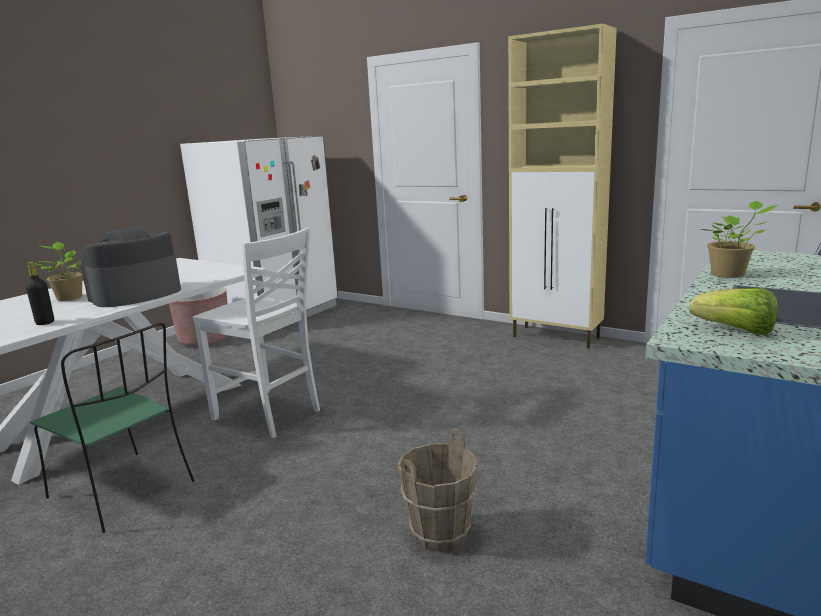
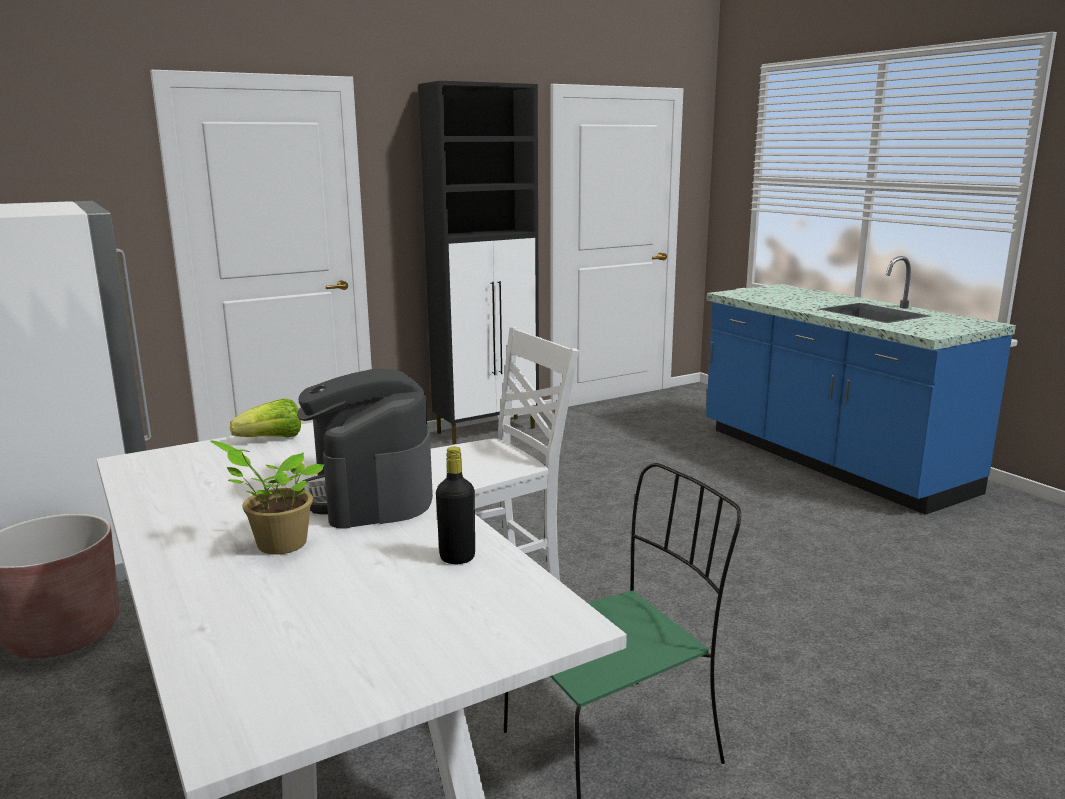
camera: 65 degrees left, 0 degrees up
(441, 534) = (823, 565): brown bucket -> none
(557, 337) = (487, 430): beige cabinet -> black cabinet
(730, 274) = (790, 304): potted plant -> none
(736, 331) = (920, 326): lettuce -> lettuce (272, 439)

